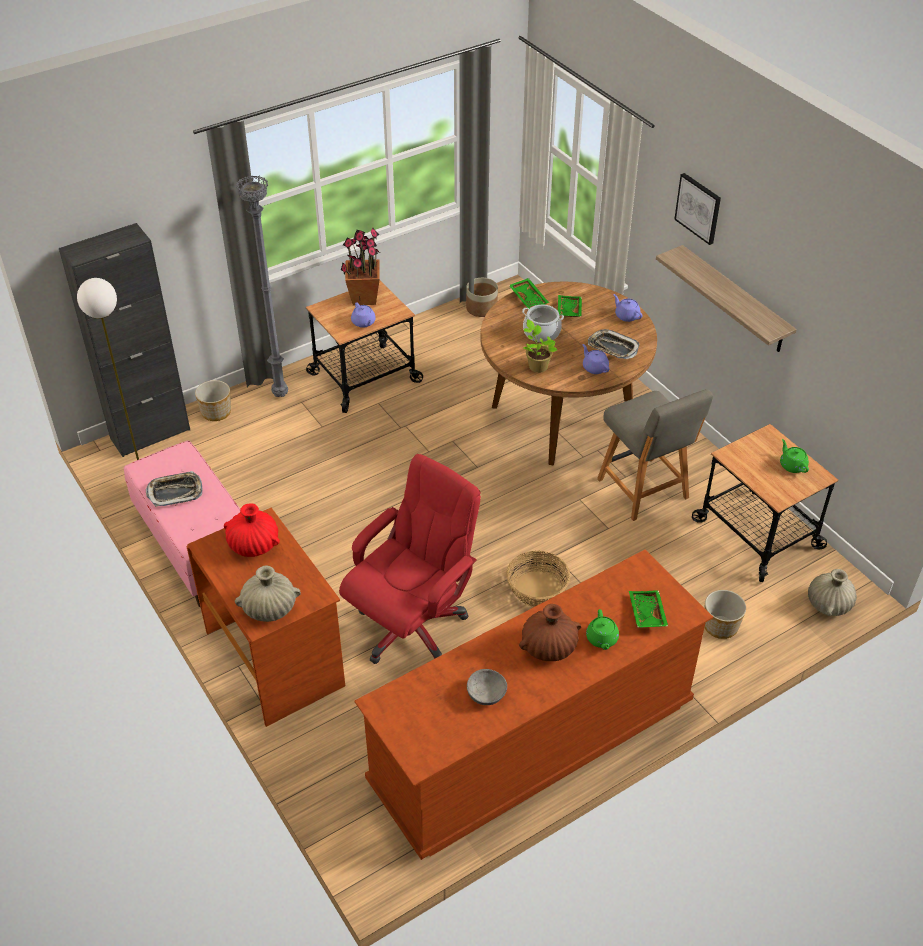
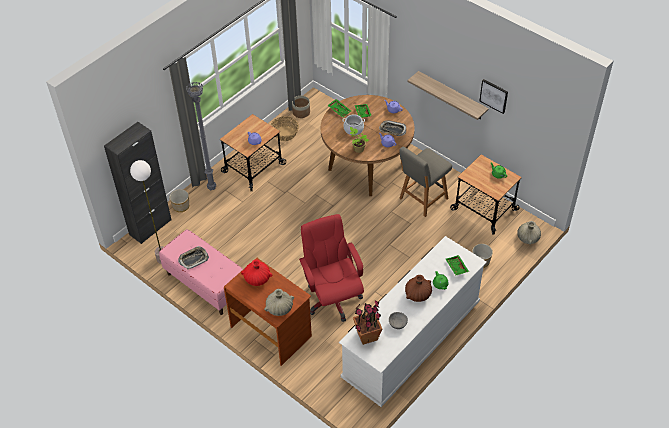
camera: 15 degrees left, 5 degrees up
(364, 297) = (249, 126): potted plant -> potted plant (367, 336)
(412, 626) = (332, 298): red office chair -> red office chair turned 45 degrees counterclockwise
(532, 743) = (411, 340): brown dresser -> white dresser
(537, 589) = (387, 264): basket -> basket (285, 133)
(644, 491) = (422, 199): grey chair -> grey chair turned 90 degrees clockwise
(698, 208) = (425, 53): picture -> picture (494, 95)

